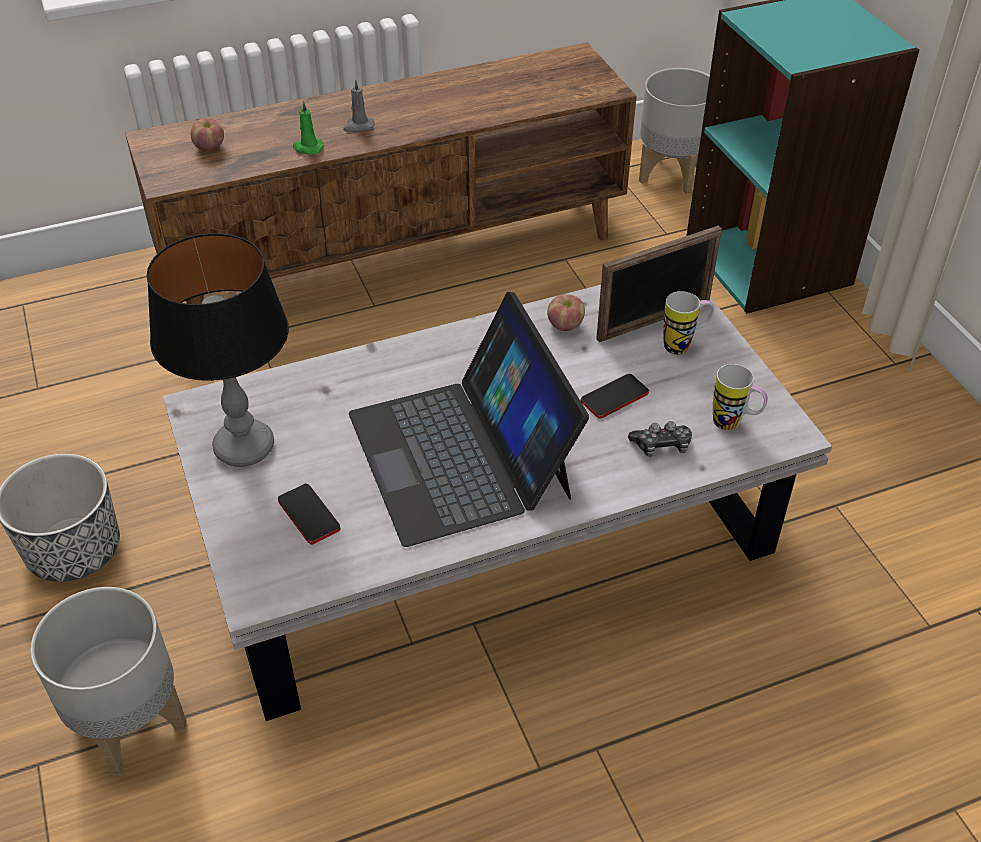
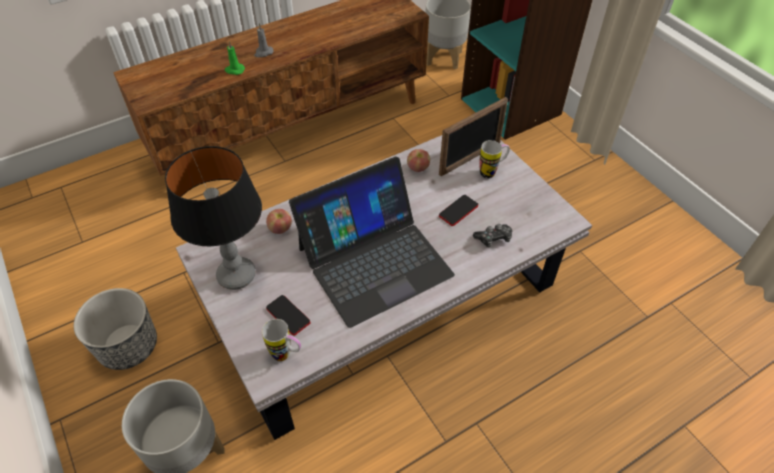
camera: 10 degrees left, 5 degrees up
(210, 147) = (171, 76): apple -> apple (280, 228)
(461, 454) = (374, 261): laptop -> laptop turned 90 degrees counterclockwise
(734, 424) = (533, 219): mug -> mug (286, 355)

